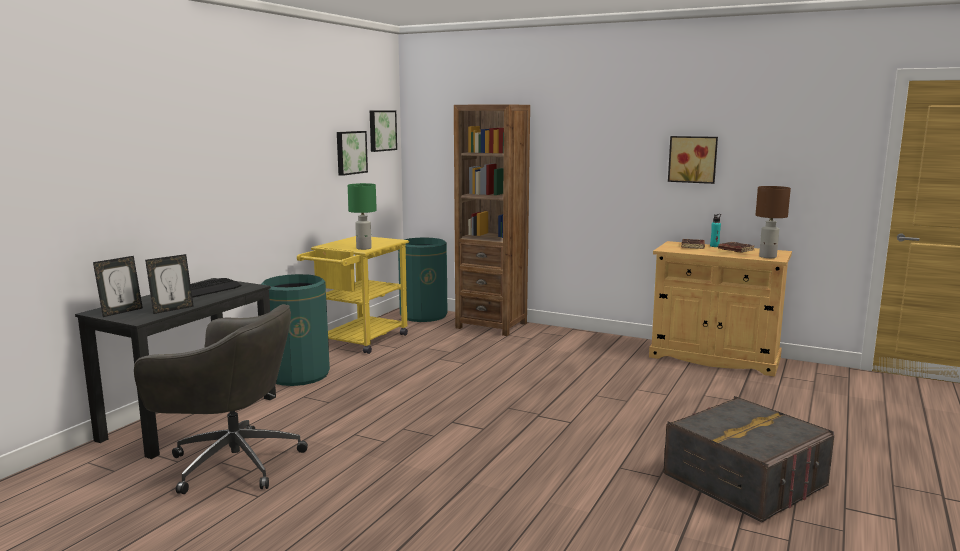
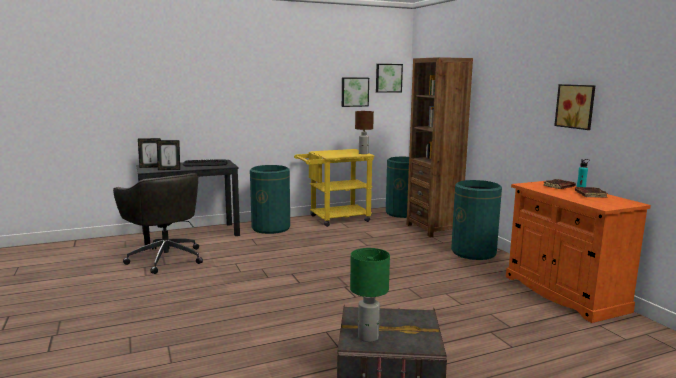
camera: 40 degrees right, 0 degrees up
(364, 248) = (332, 155): green table lamp -> green table lamp (368, 337)
(578, 341) = (473, 252): none -> green trash can
(714, 358) = (564, 293): beige cabinet -> orange cabinet
(768, 257) = (602, 204): brown table lamp -> brown table lamp (363, 153)

